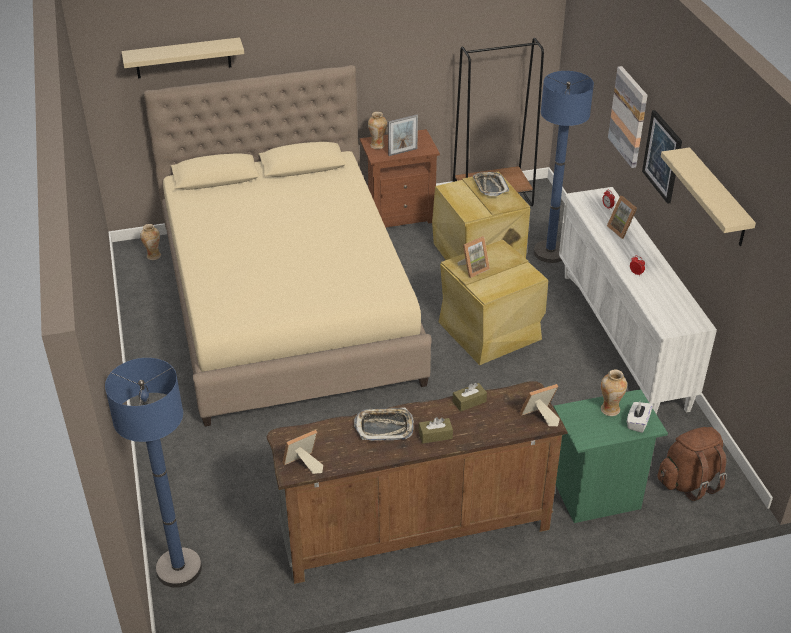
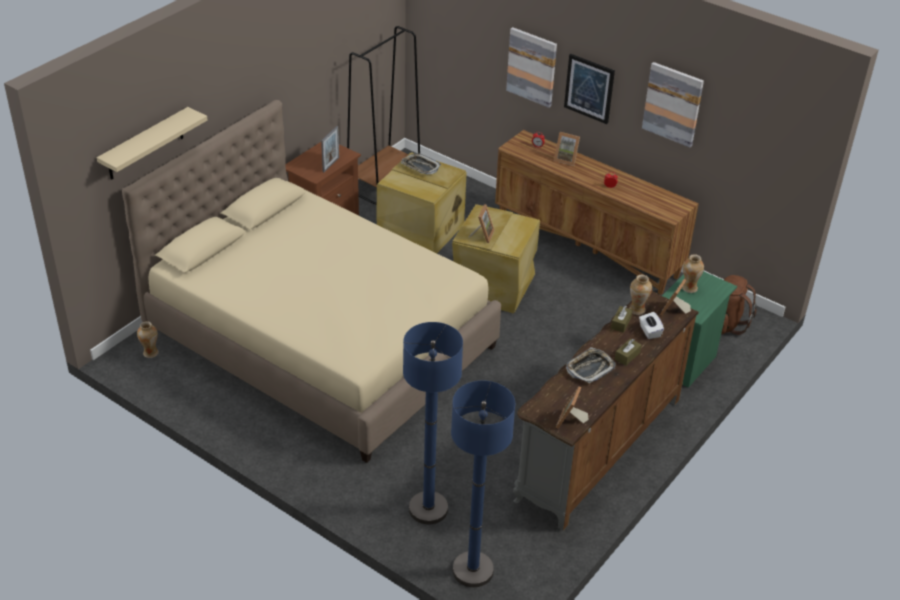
camera: 40 degrees left, 0 degrees up
(377, 145) = (304, 167): vase -> vase (637, 310)
(550, 252) = (471, 206): blue floor lamp -> blue floor lamp (428, 509)
(620, 339) = (586, 248): white dresser -> brown dresser
(637, 423) = (714, 288): white tissue box -> white tissue box (649, 331)
(718, 198) = (673, 104): beige shelf -> picture

